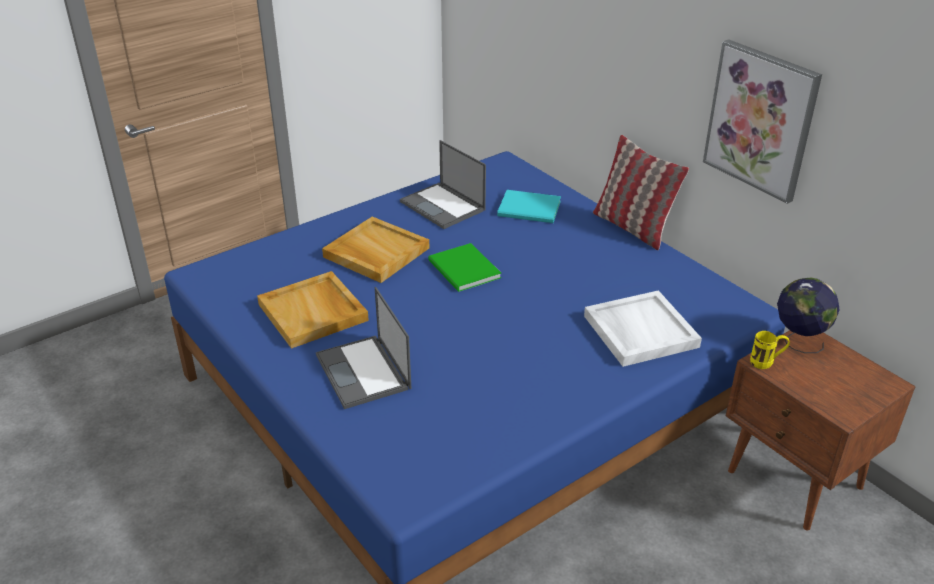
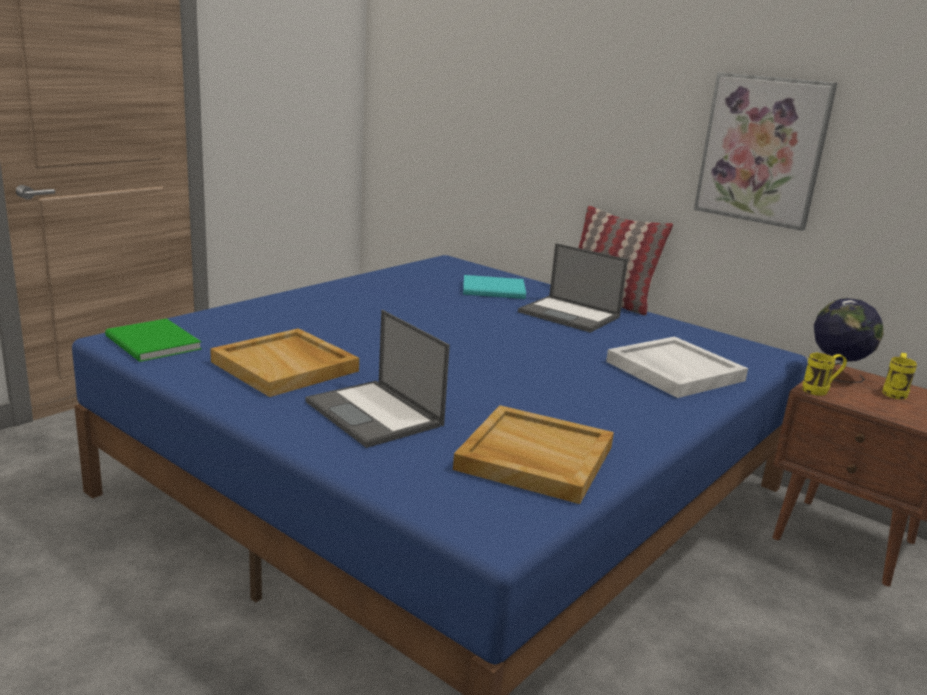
camera: 15 degrees left, 15 degrees down
(375, 252) = (340, 320): beige tray -> beige tray (533, 458)
(443, 206) = (400, 288): laptop -> laptop (570, 315)
(463, 271) = (450, 332): green book -> green book (152, 344)
(841, 368) = (894, 392): none -> yellow mug

